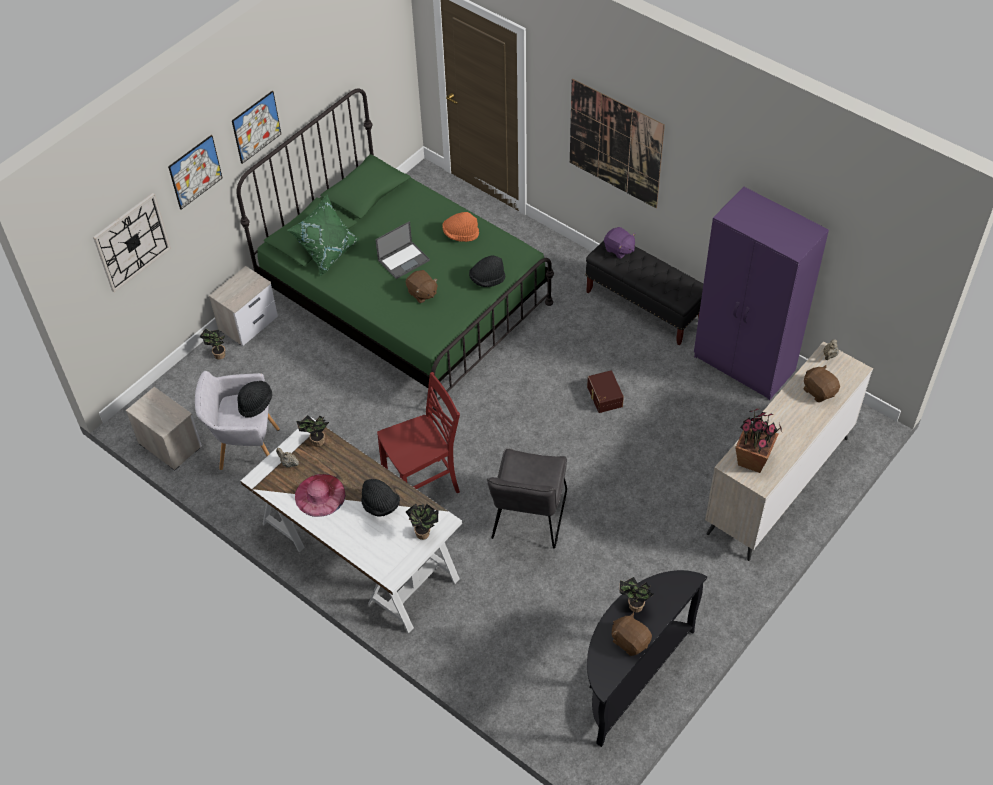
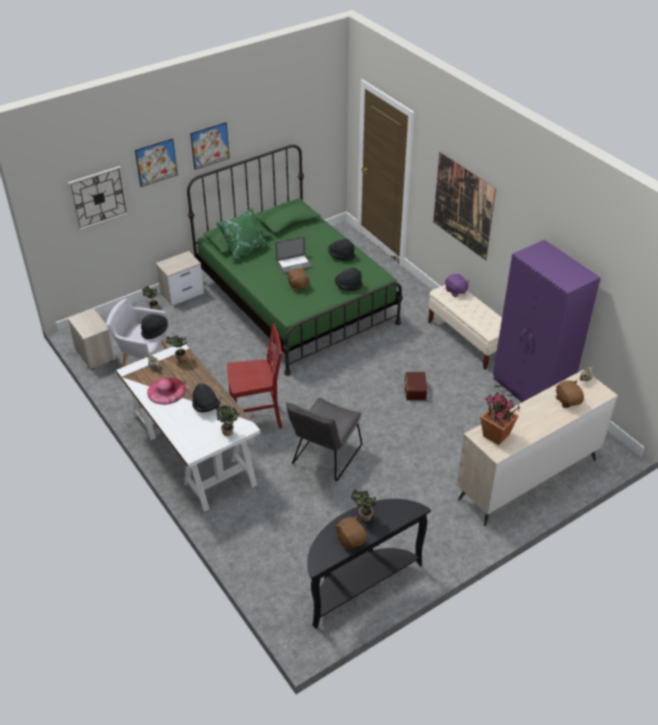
camera: 15 degrees right, 10 degrees down
(460, 234) = (341, 256): orange hat -> black hat
(644, 306) = (468, 339): black bench -> beige bench

